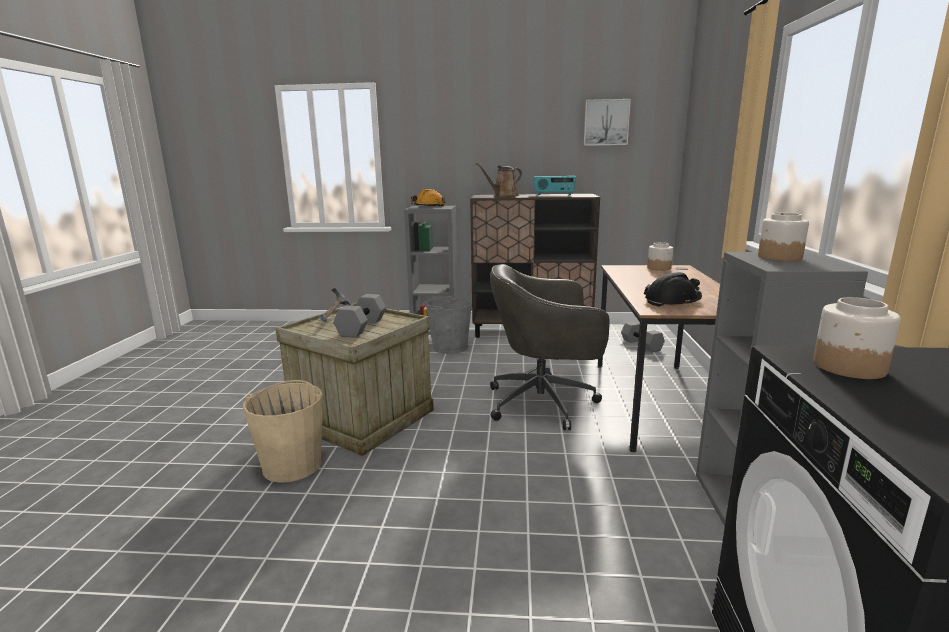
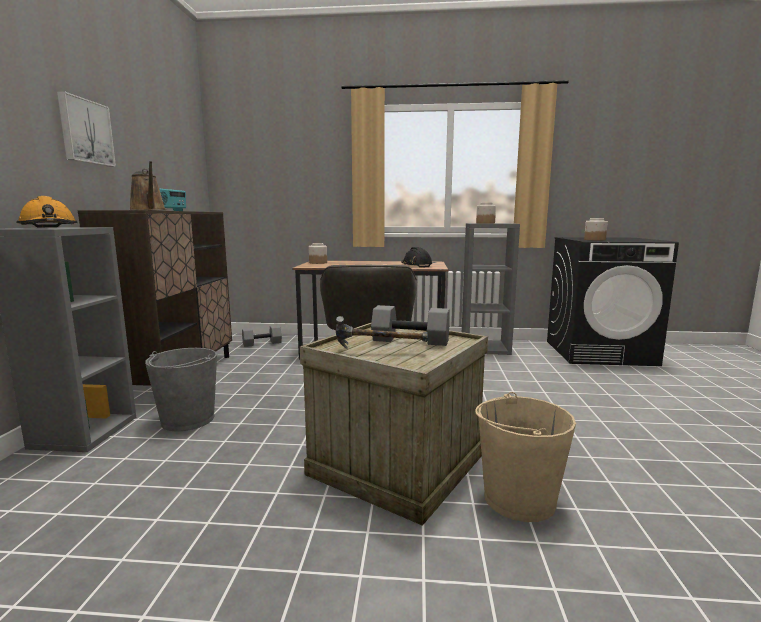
camera: 90 degrees left, 5 degrees down
(606, 122) = (168, 138): picture -> picture (85, 132)

